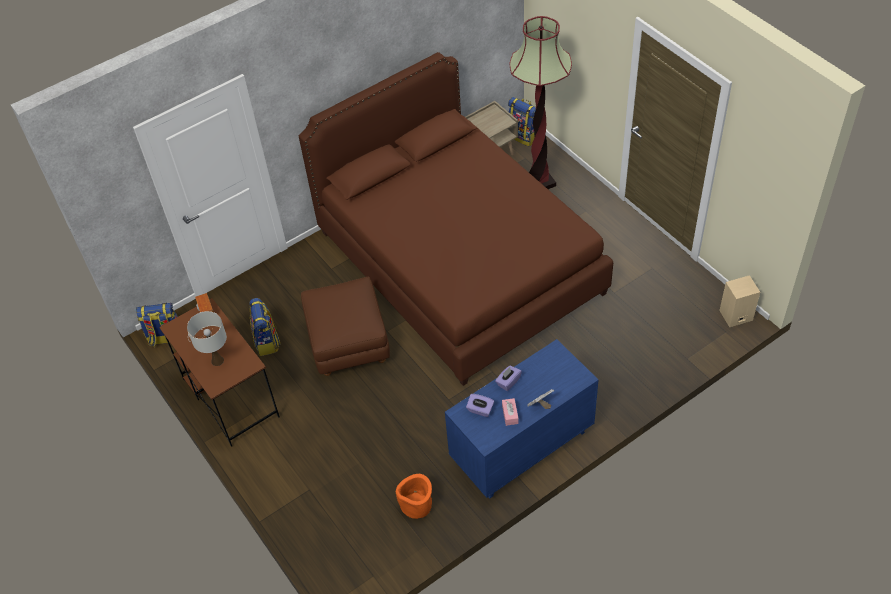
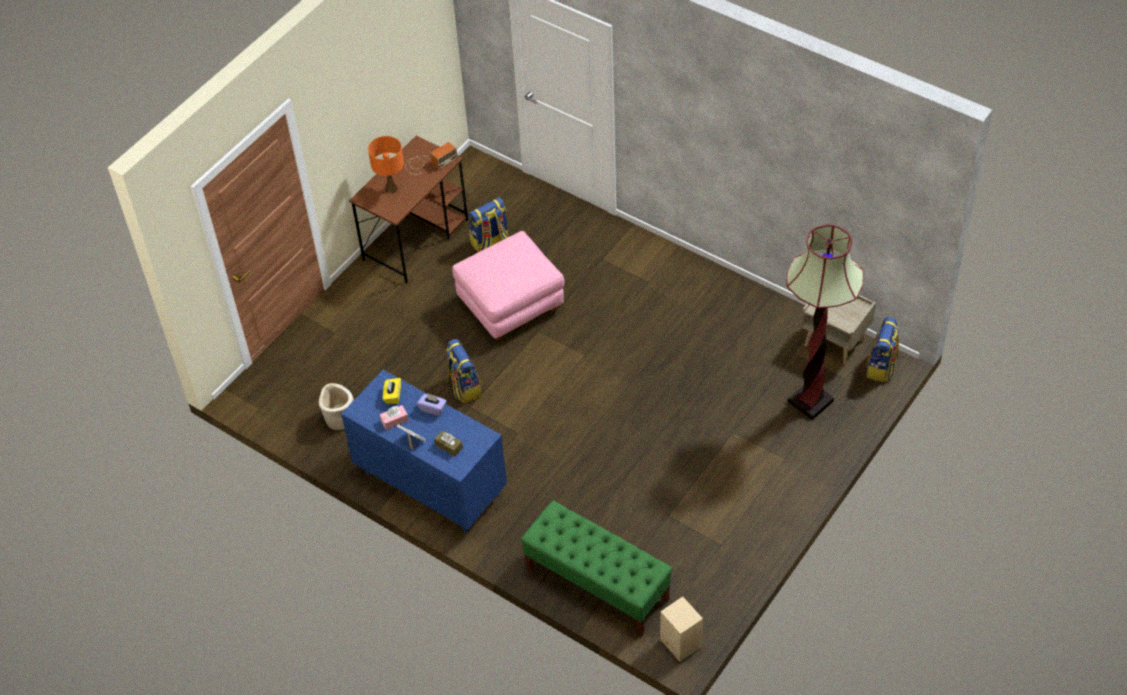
camera: 70 degrees right, 0 degrees up
(165, 338) = (467, 167): backpack -> backpack (464, 387)
(217, 361) = (391, 189): white table lamp -> orange table lamp
(348, 343) = (510, 305): brown ottoman -> pink ottoman
(416, 506) = (340, 418): orange planter -> beige planter
(459, 262) = (654, 363): brown bed -> none
(480, 410) = (393, 396): purple tissue box -> yellow tissue box
(556, 379) = (449, 446): none -> brown tissue box
(666, 354) = (596, 584): none -> green bench

